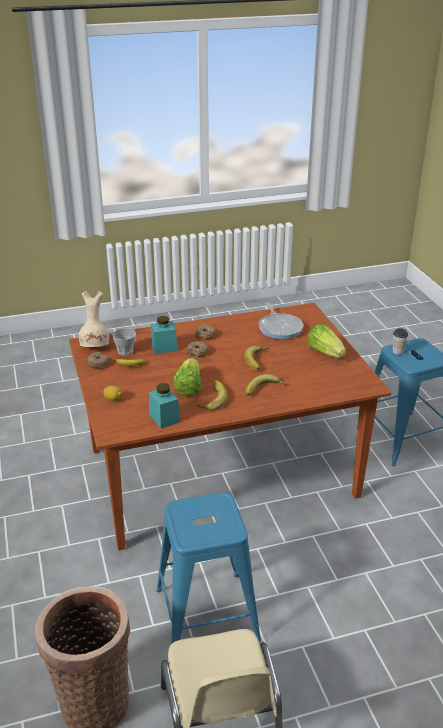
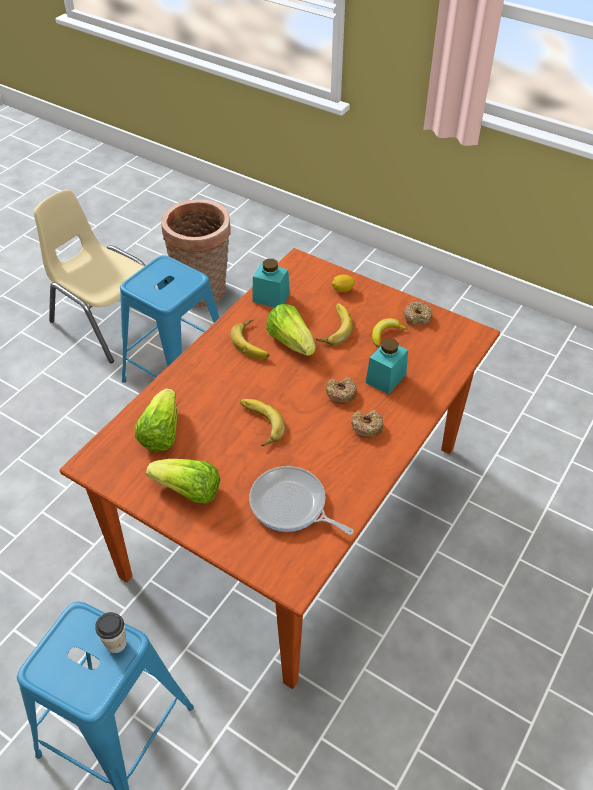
camera: 140 degrees right, 15 degrees up
(95, 346) = (455, 336): beige vase -> none
(125, 351) = (417, 348): cup -> none
(264, 390) = (210, 384): banana -> banana (333, 327)
(317, 381) = (161, 432): none -> lettuce

